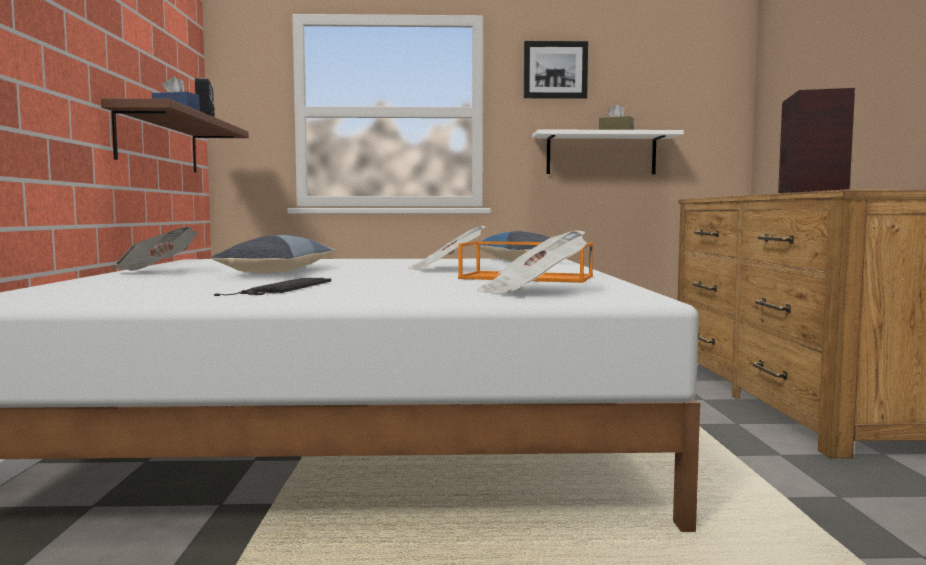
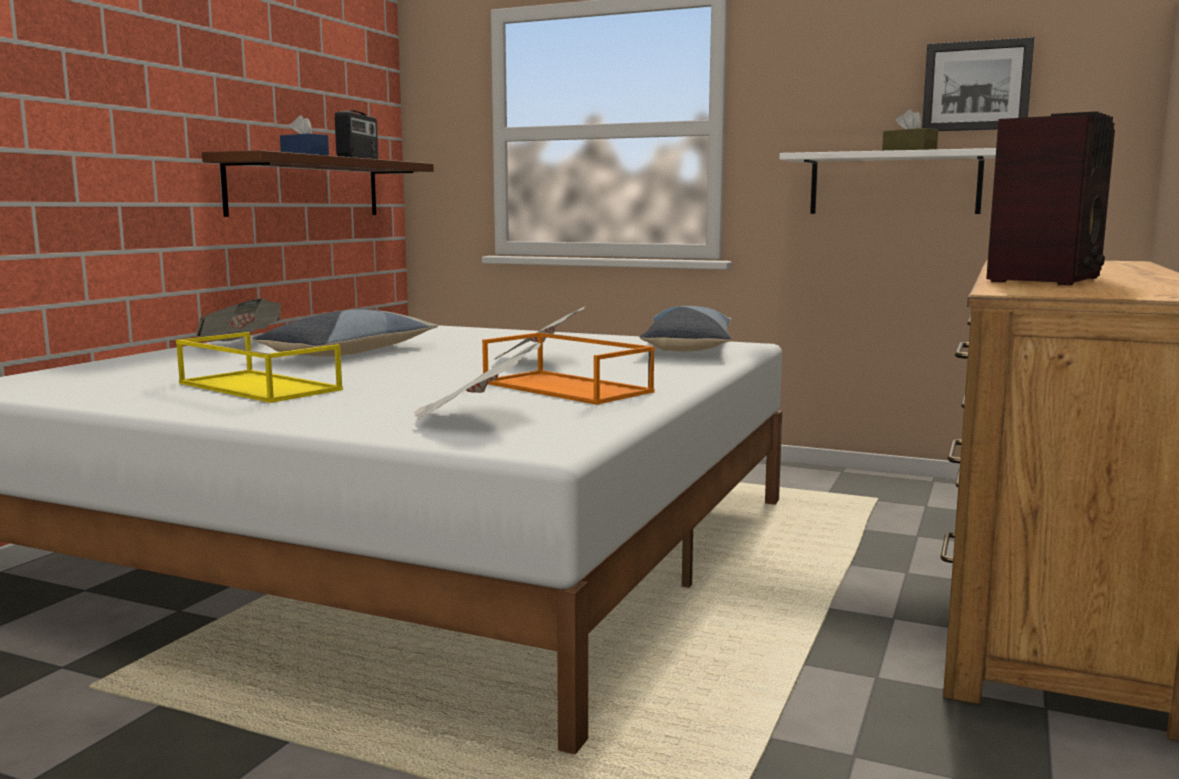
camera: 25 degrees right, 5 degrees up
(283, 288) = (256, 387): keyboard -> yellow tray
(555, 70) = (828, 60): picture -> picture (976, 86)

